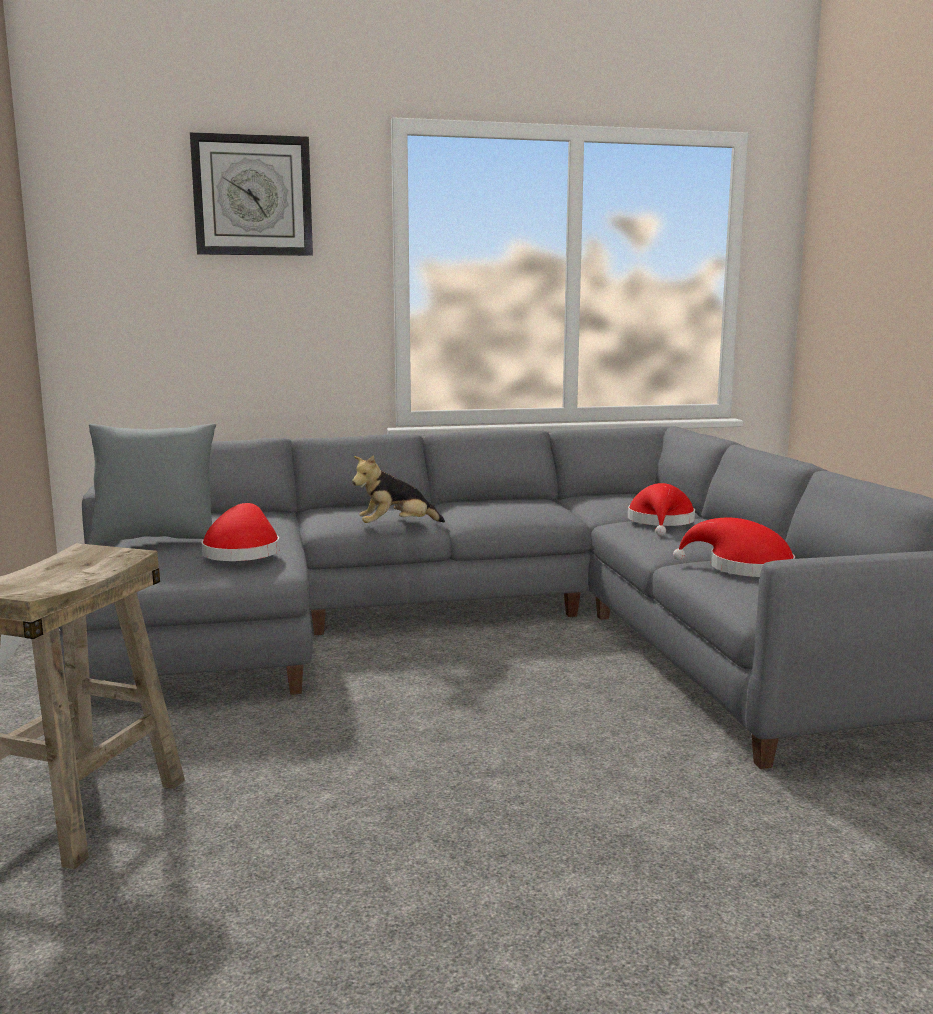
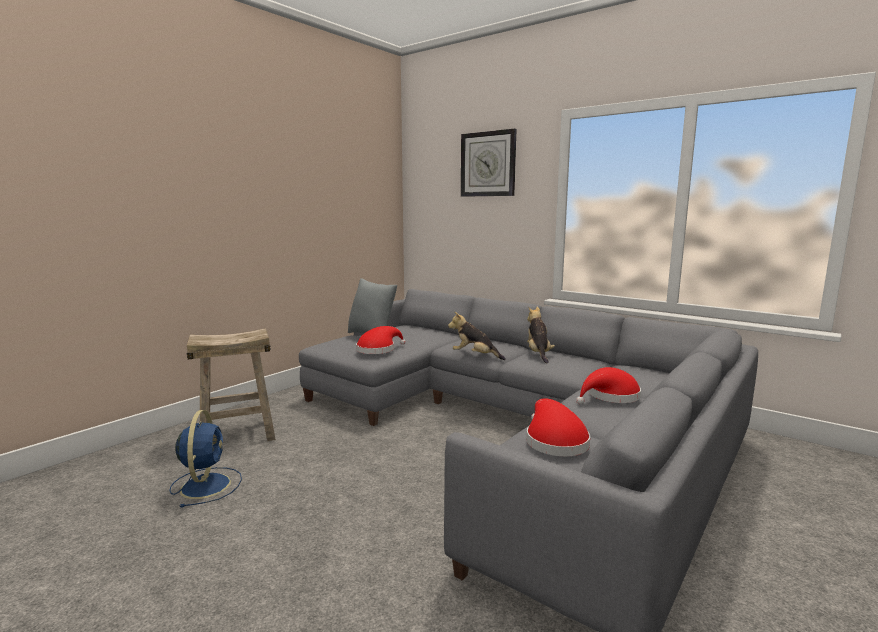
camera: 50 degrees right, 0 degrees up
(241, 889) = (206, 485): none -> blue fan
(471, 505) = (538, 354): none -> plush toy

